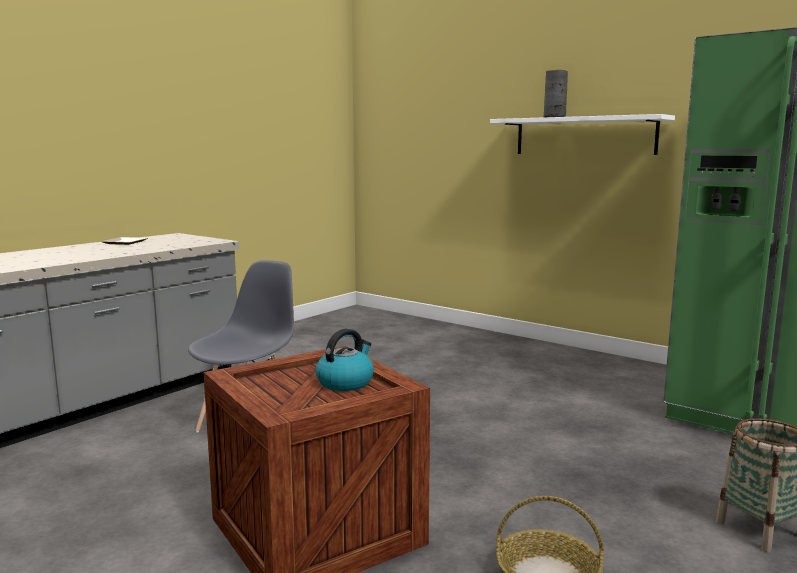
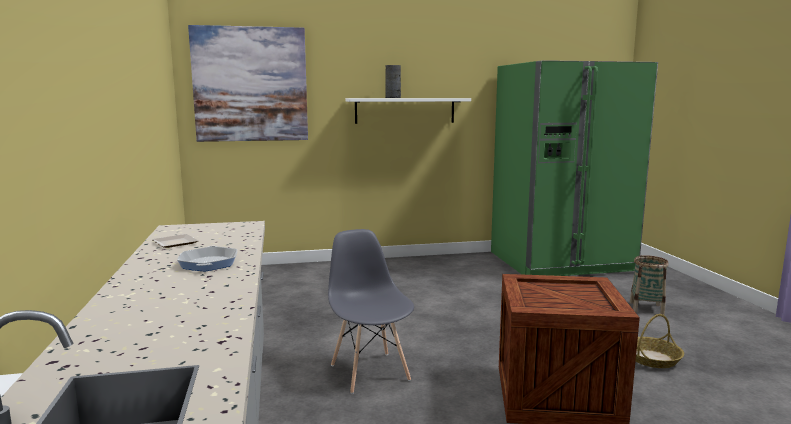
camera: 50 degrees left, 0 degrees up
(72, 255) = (208, 263): none -> frying pan
(345, 382) = (568, 290): kettle -> none
(413, 107) = (250, 84): none -> picture

